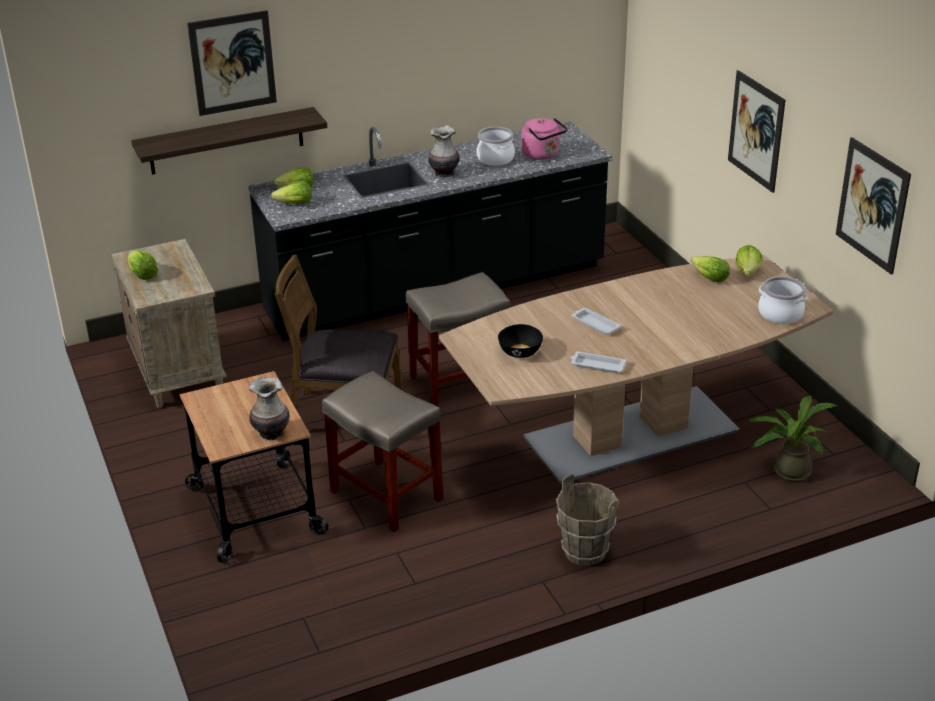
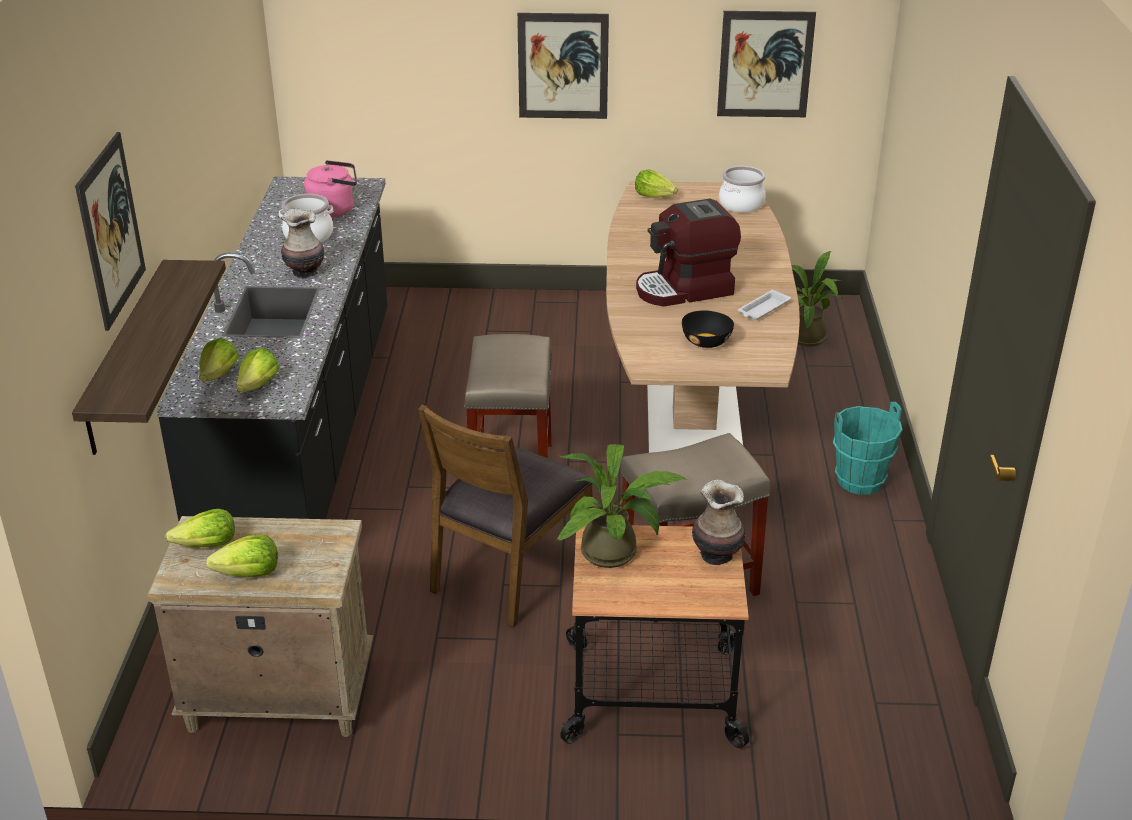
camera: 65 degrees left, 0 degrees up
(250, 393) = (616, 553): none -> potted plant
(584, 552) = (860, 481): brown bucket -> turquoise bucket
(595, 324) = (685, 290): white tray -> coffee machine
(709, 278) = (649, 215): lettuce -> lettuce (207, 545)

